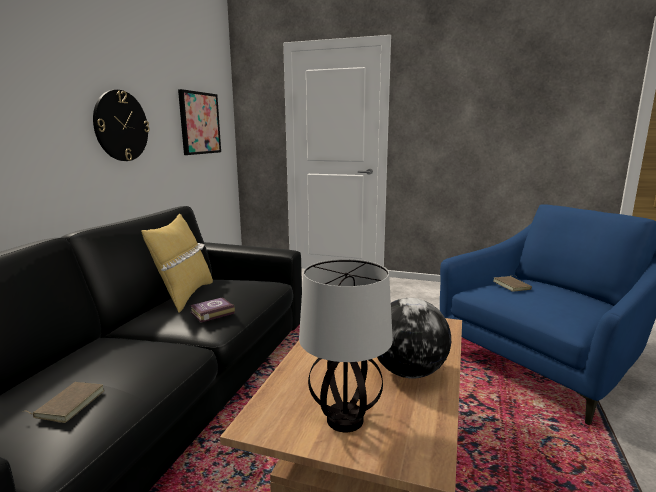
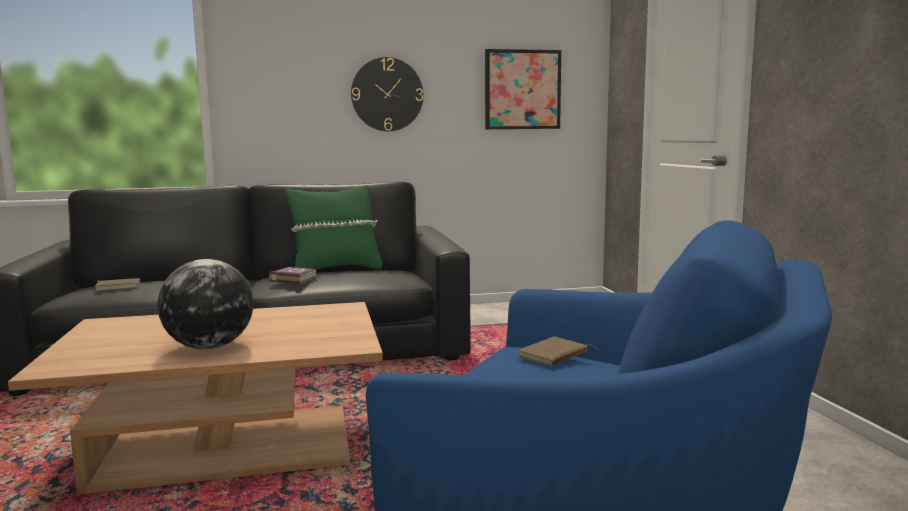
camera: 60 degrees right, 5 degrees down
(184, 296) = (336, 270): yellow pillow -> green pillow
(344, 419) = (112, 340): table lamp -> none

